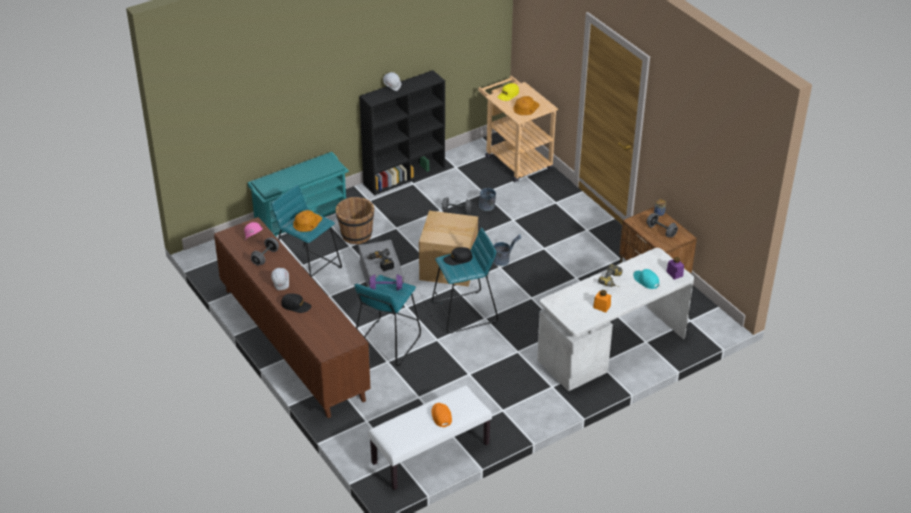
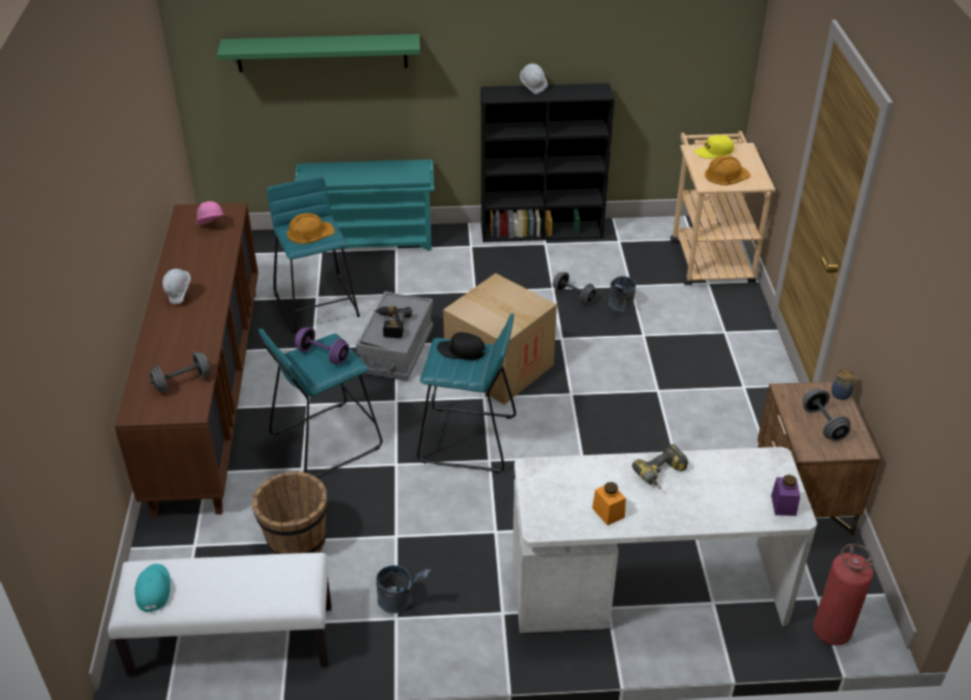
camera: 30 degrees right, 0 degrees up
(263, 104) = (322, 53): none -> green shelf
(265, 257) = (200, 254): grey dumbbell -> grey dumbbell (182, 382)
(296, 306) = (169, 332): black cap -> none
(356, 235) = (416, 283): brown bucket -> brown bucket (296, 541)
(441, 416) = (236, 589): orange cap -> none
(504, 260) = (585, 386): grey bucket -> grey bucket (400, 601)
(646, 280) = (721, 497): turquoise cap -> turquoise cap (153, 589)
(706, 332) = (831, 631): none -> fire extinguisher

